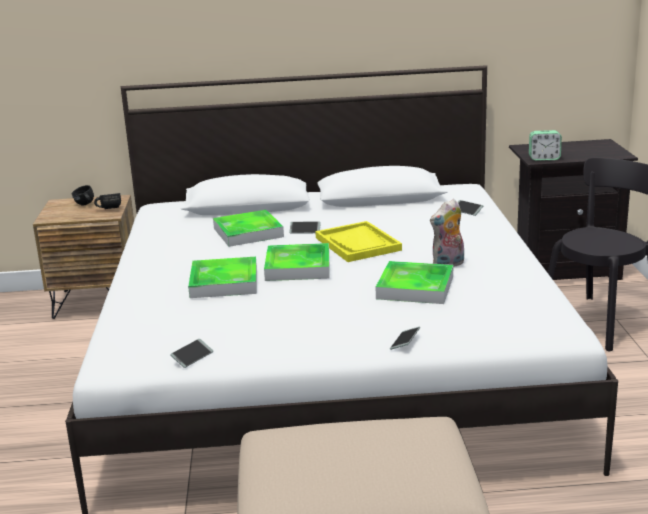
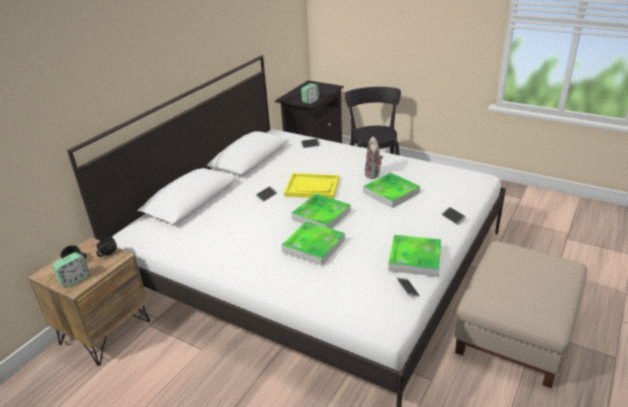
camera: 55 degrees left, 10 degrees up
(60, 213) = (74, 279): none -> alarm clock
(248, 232) = (240, 214): tray -> tray (415, 258)

